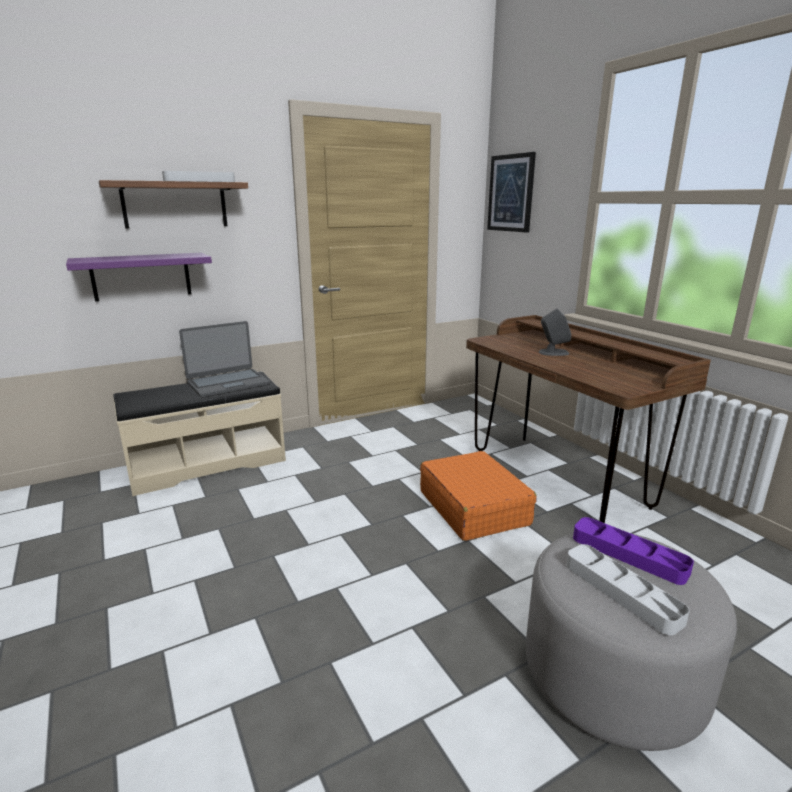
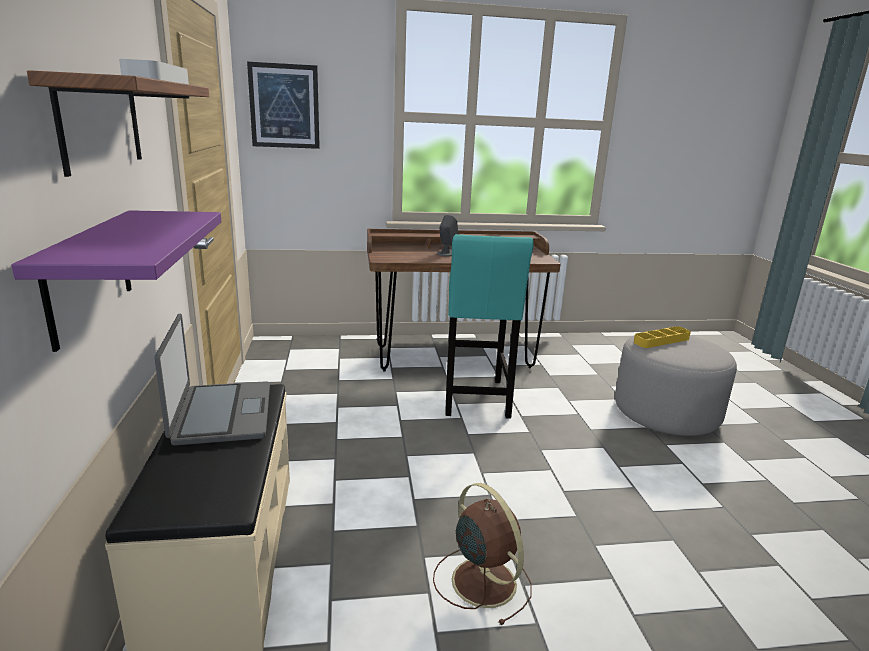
camera: 70 degrees left, 0 degrees up
(197, 558) = (482, 580): none -> brown fan
(473, 507) = (475, 400): orange suitcase -> turquoise stool
(621, 592) = (696, 352): grey tray -> none
(628, 554) = (661, 340): purple tray -> yellow tray

